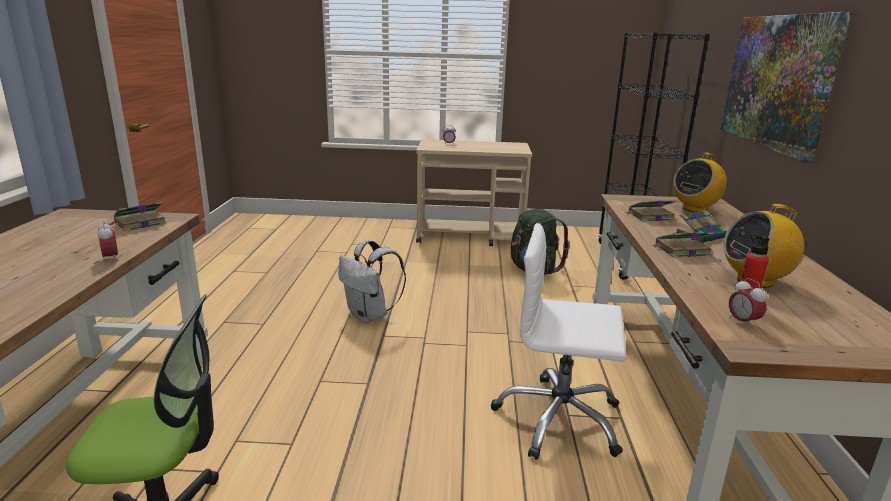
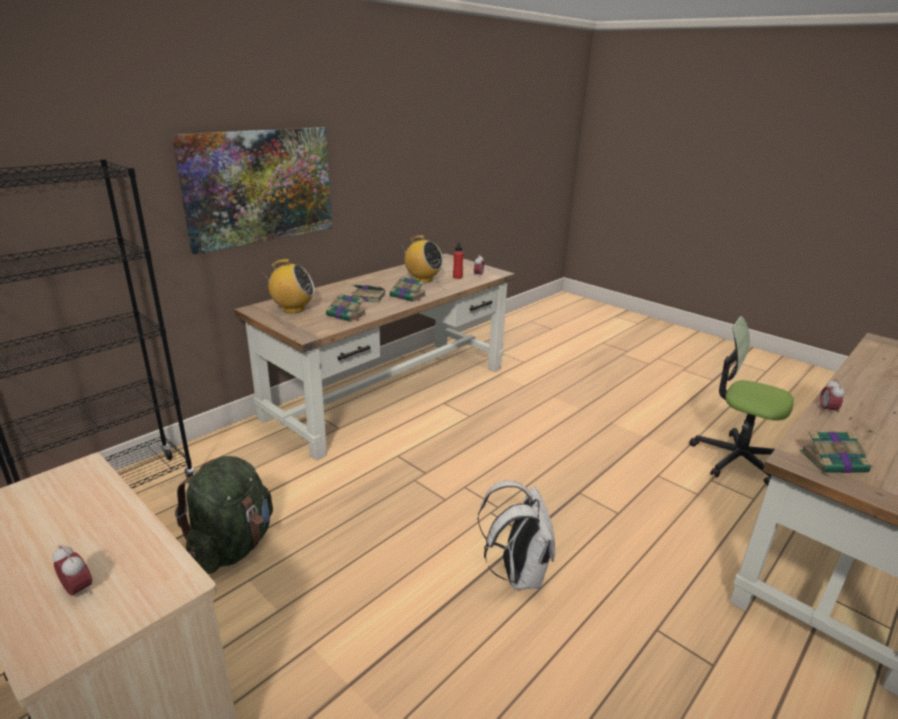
camera: 140 degrees left, 5 degrees up
(558, 419) = (478, 416): white office chair -> none

